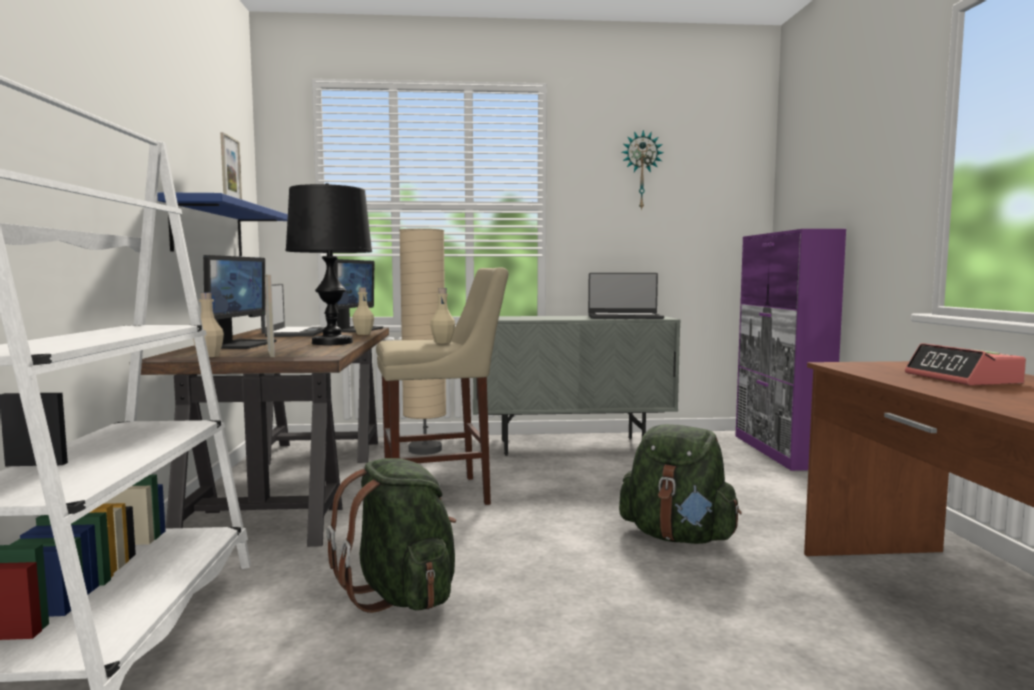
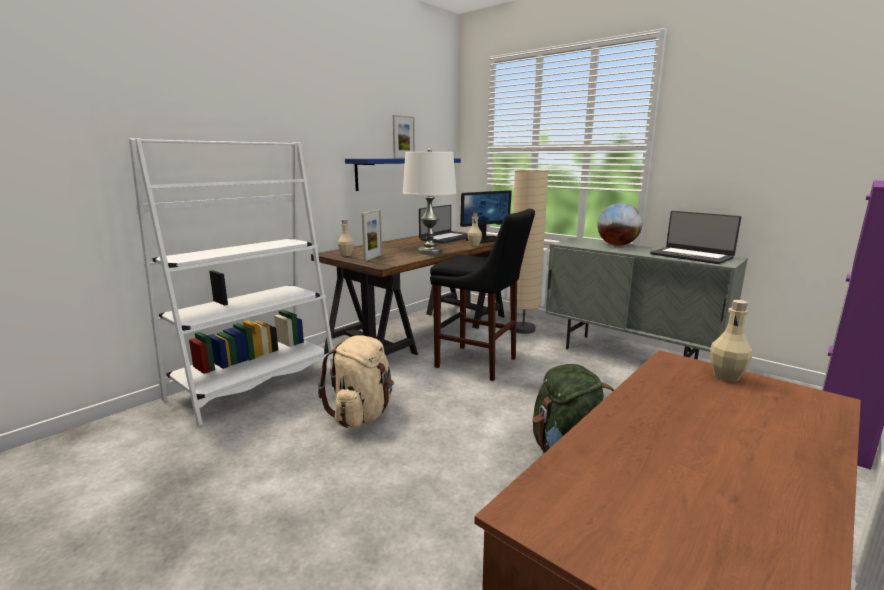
camera: 45 degrees right, 10 degrees up
(240, 345) = (387, 246): monitor -> none
(332, 343) = (429, 252): black table lamp -> white table lamp
(402, 594) = (362, 414): green backpack -> beige backpack
(442, 342) = (479, 263): beige bottle -> beige bottle (726, 377)
(442, 494) = (480, 363): beige stool -> black stool
(538, 316) = (617, 245): none -> globe
(641, 170) = (758, 106): wall clock -> none
(962, 379) = (712, 422): alarm clock -> none

